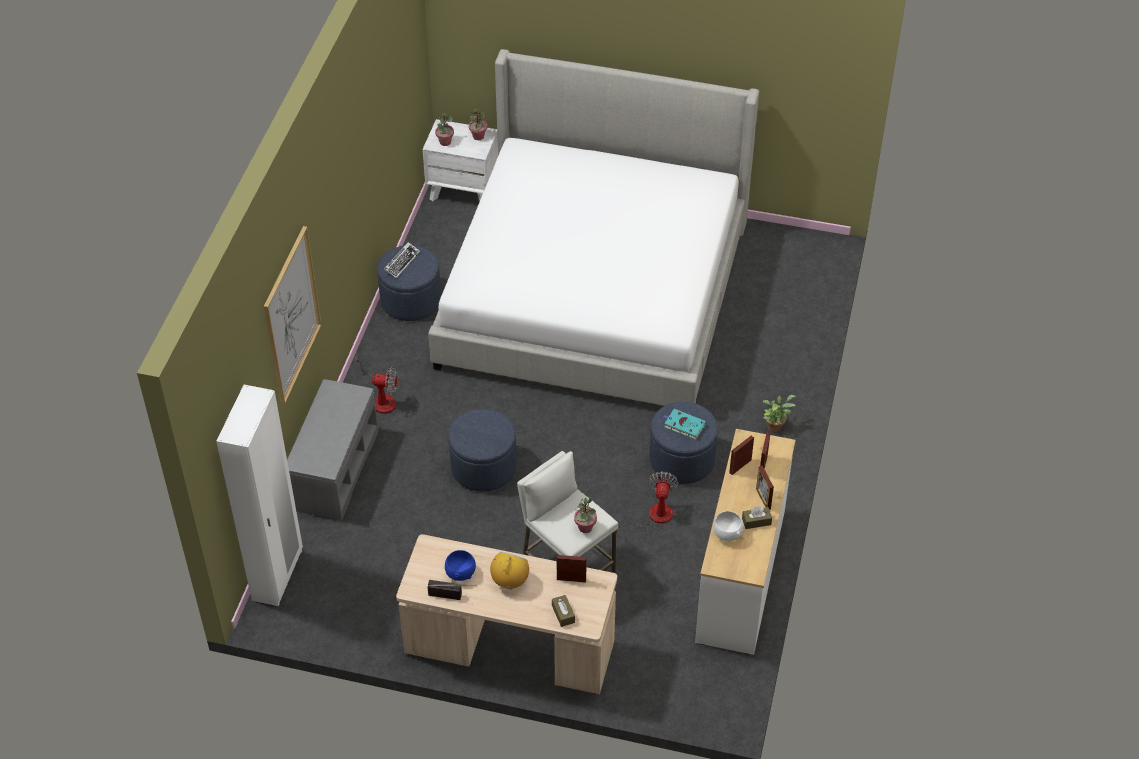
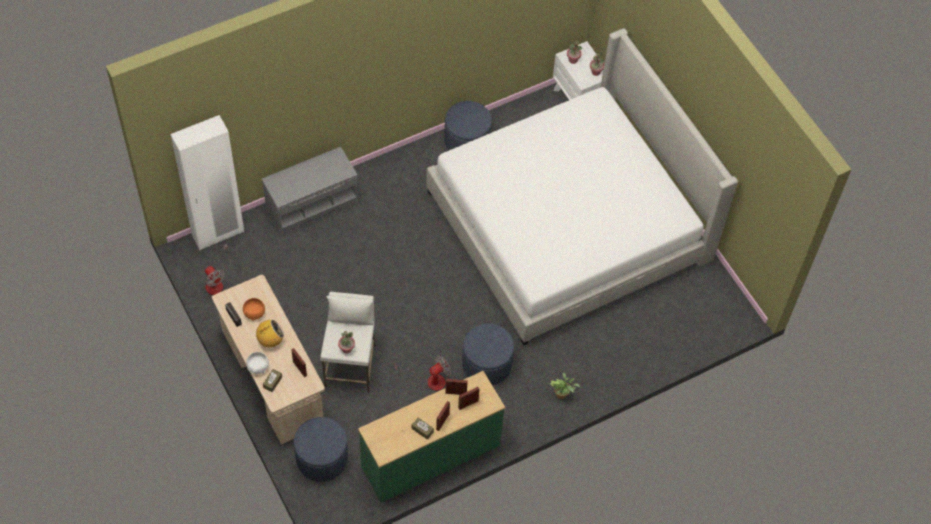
camera: 45 degrees right, 10 degrees up
(291, 315) = (308, 96): picture -> none
(380, 399) = (381, 184): fan -> fan (216, 281)
(401, 262) = (466, 114): keyboard -> none
(461, 573) = (255, 313): blue bowl -> orange bowl
(483, 467) = (383, 270): blue ottoman -> blue ottoman (322, 458)
(683, 425) = (487, 344): turquoise book -> none
(727, 534) = (398, 421): white bowl -> white bowl (258, 367)
(741, 576) = (431, 456): white dresser -> green dresser

